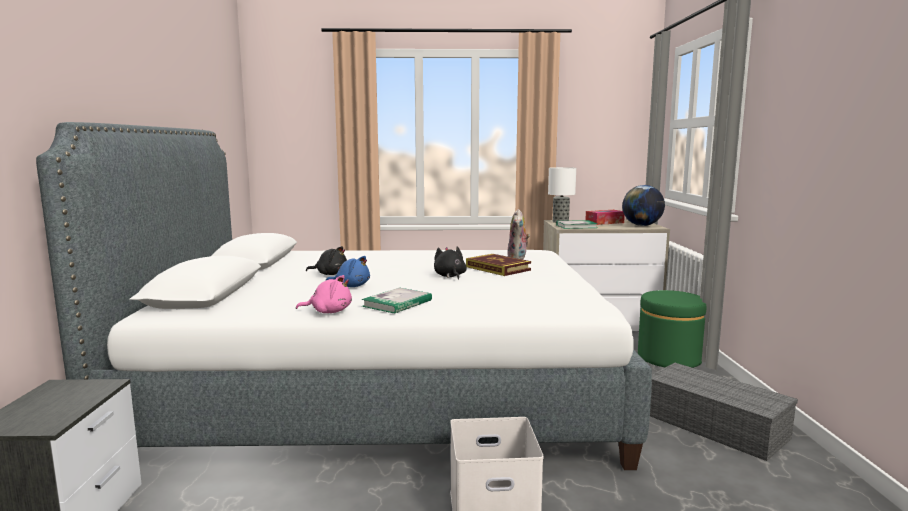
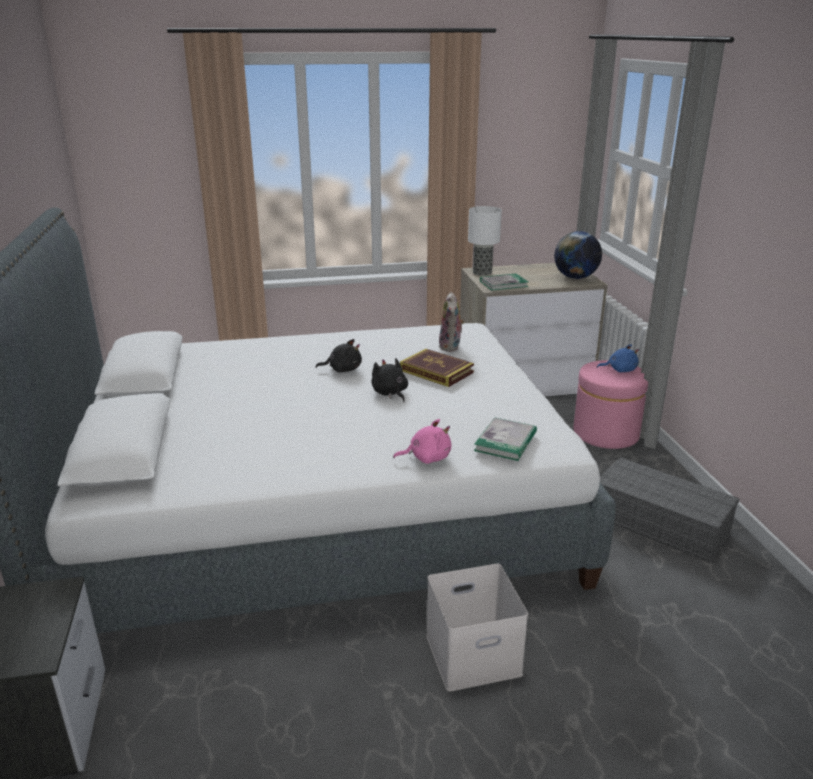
camera: 10 degrees left, 15 degrees up
(329, 312) = (286, 476): pink plush toy -> pink plush toy (427, 458)
(330, 274) = (250, 397): black plush toy -> black plush toy (342, 369)
(351, 286) = (287, 422): blue plush toy -> blue plush toy (620, 370)
(397, 303) = (354, 453): book -> book (505, 441)
(604, 222) = (532, 272): tissue box -> none
(669, 358) = (606, 433): green ottoman -> pink ottoman

